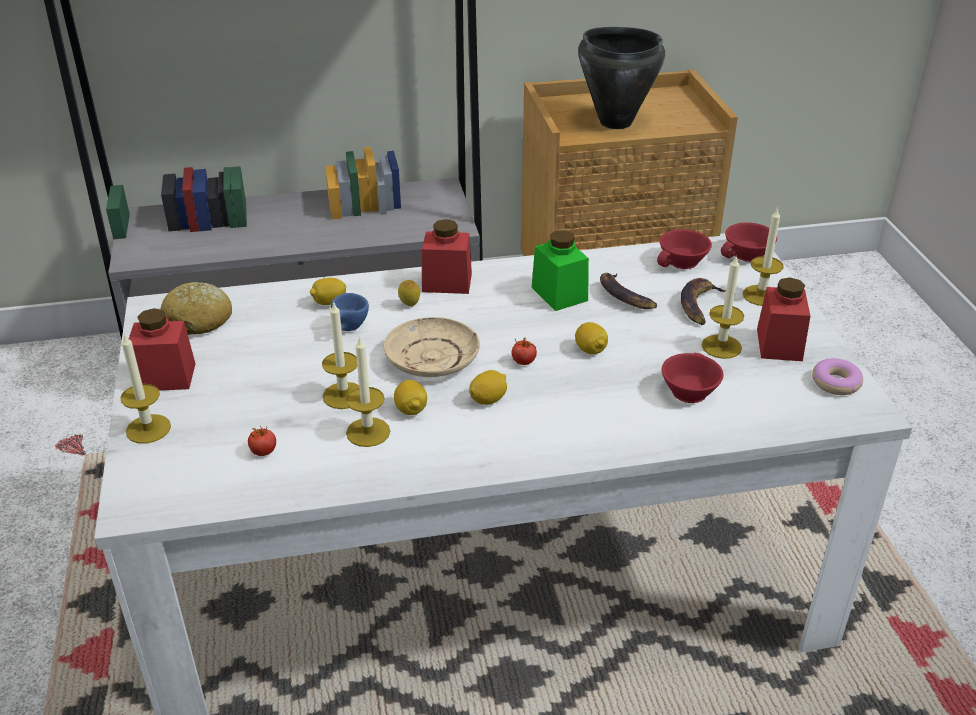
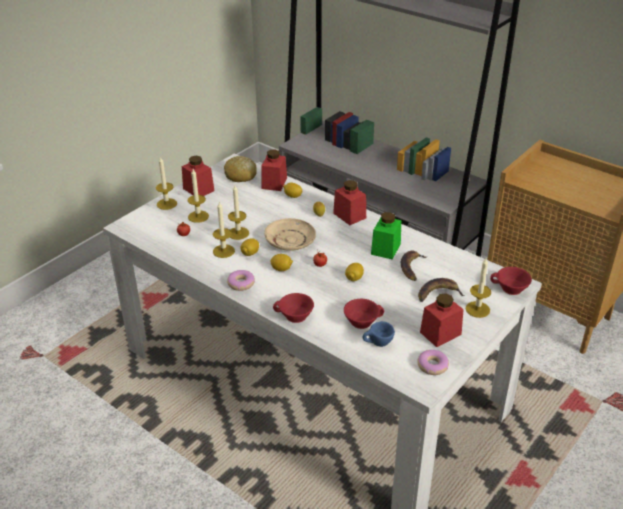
camera: 50 degrees right, 0 degrees up
(270, 301) = (274, 183): none -> red jar
(349, 330) = (281, 211): blue cup -> blue cup (377, 344)
(473, 455) = (241, 284): none -> donut
(615, 122) = (560, 185): black cooking pot -> none
(683, 262) = (470, 271): red cup -> red cup (294, 316)
(721, 346) = (412, 315): candle -> candle (198, 216)

